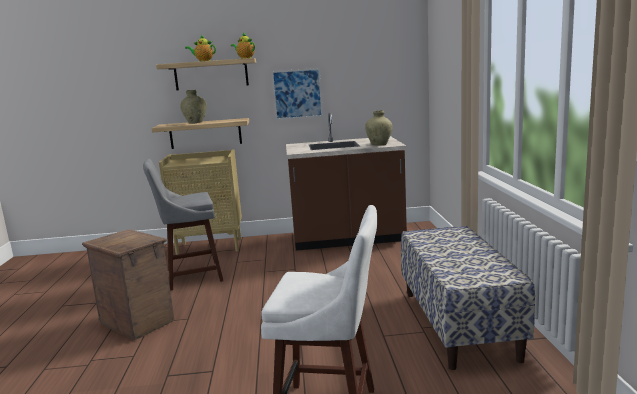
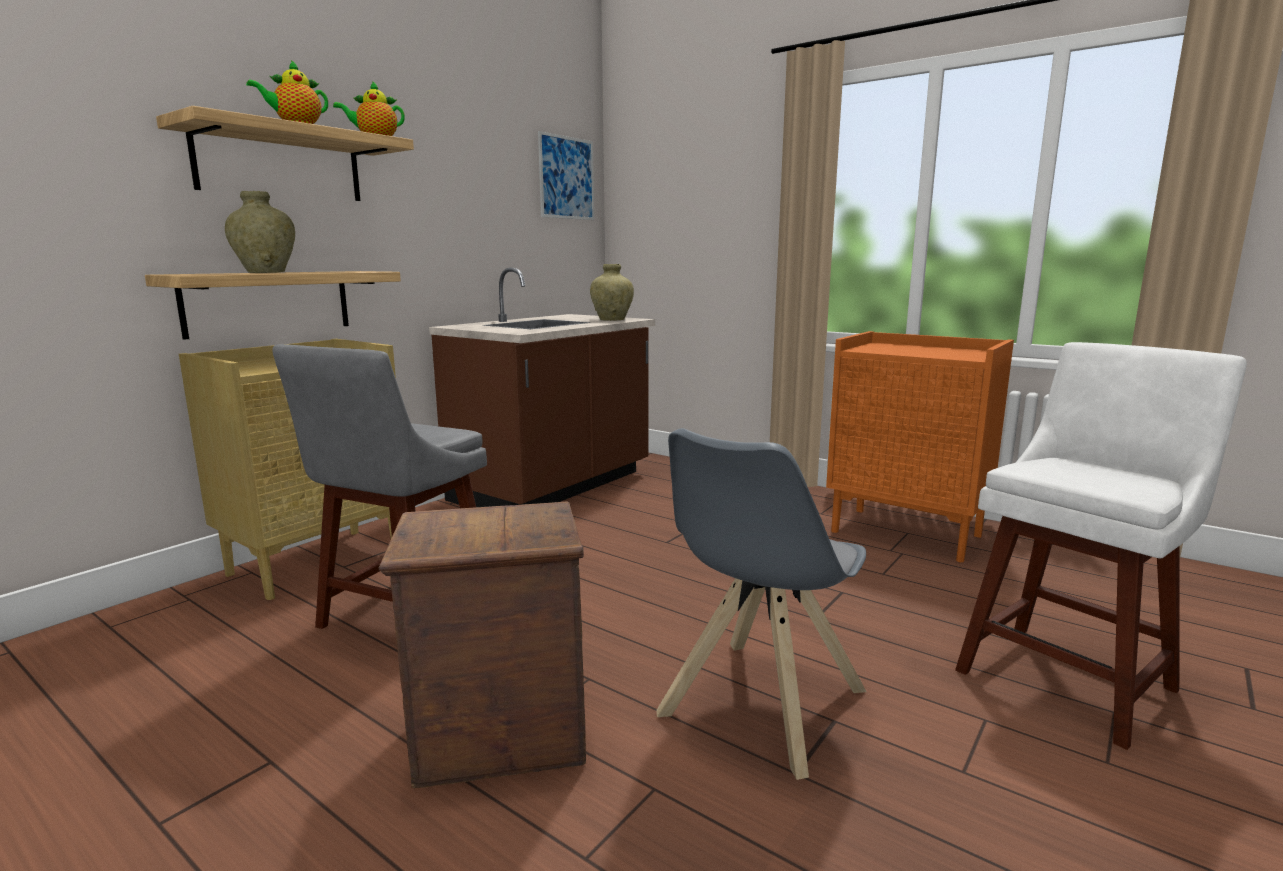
camera: 50 degrees left, 0 degrees up
(206, 353) = (759, 705): none -> grey chair
(297, 94) = (444, 230): picture -> picture (566, 178)
(458, 324) = (906, 534): bench -> orange cabinet

